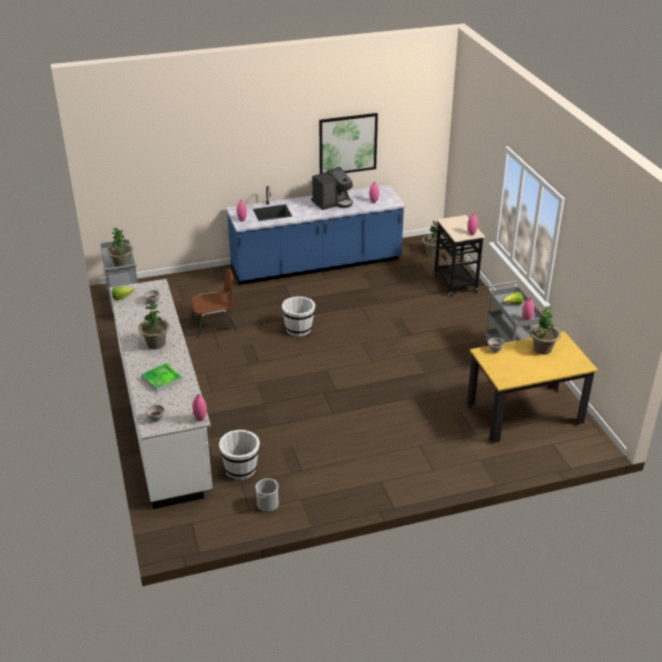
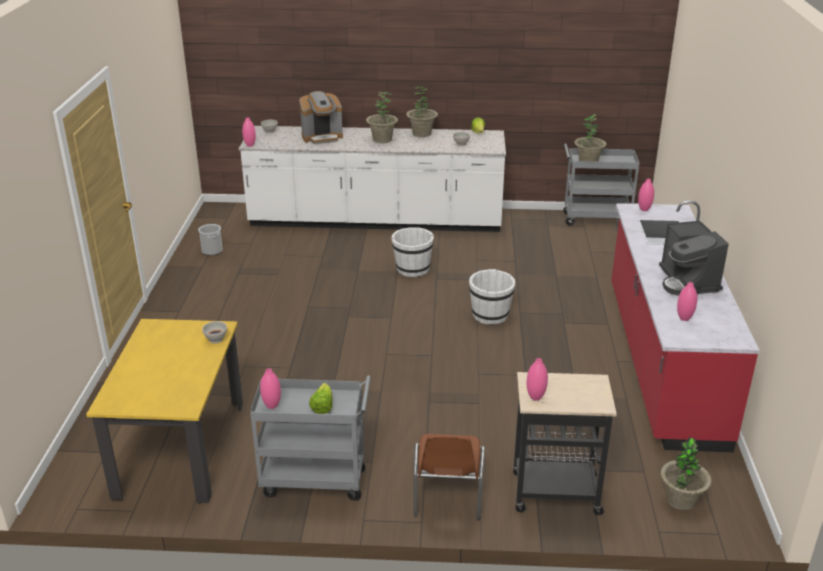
camera: 110 degrees right, 5 degrees down
(162, 379) = (322, 137): tray -> coffee machine
(214, 323) = (531, 264): brown chair -> brown chair (447, 494)
(241, 469) = (270, 245): white bucket -> white bucket (412, 269)
(316, 265) = (661, 361): blue counter -> red counter
(347, 144) = (760, 223): picture -> none
(542, 349) = (178, 379): potted plant -> potted plant (421, 134)

